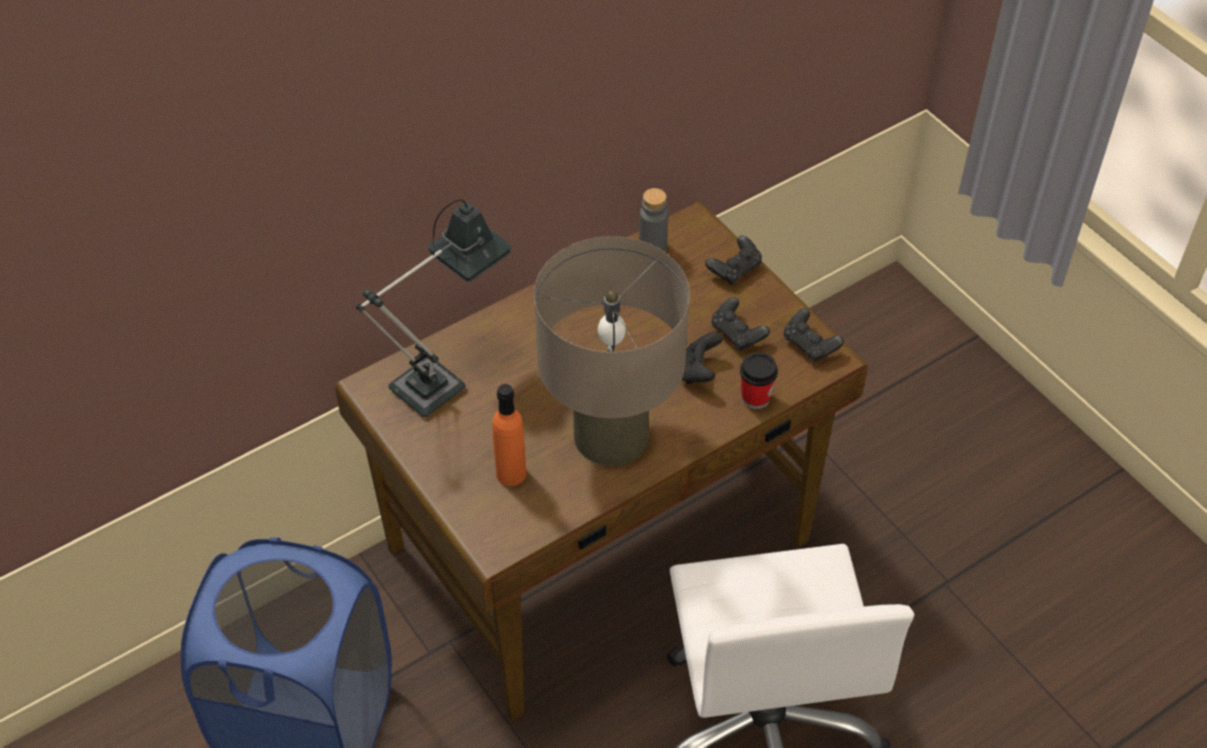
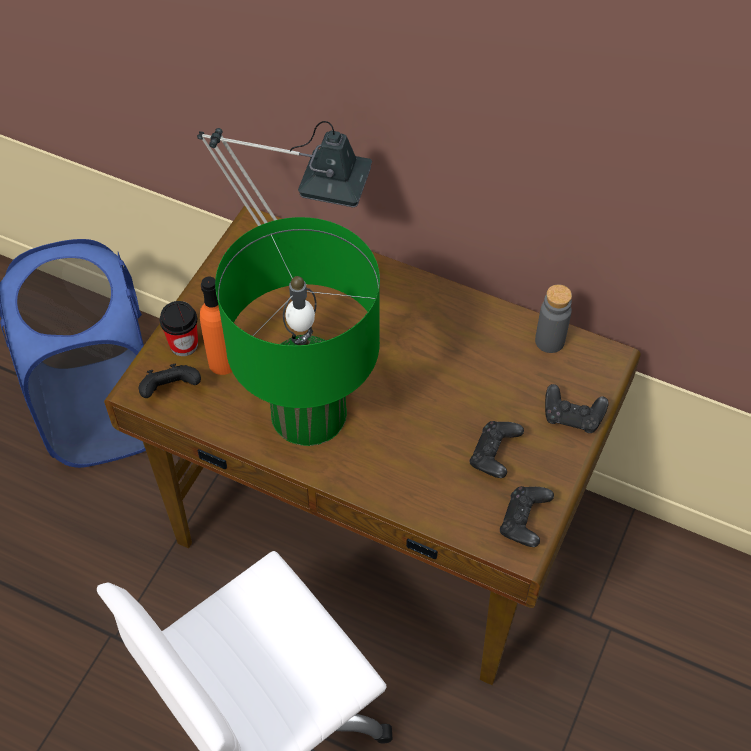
camera: 60 degrees right, 5 degrees up
(610, 435) = (308, 413): beige table lamp -> green table lamp
(699, 372) = (426, 446): black game controller -> black game controller (171, 390)
(755, 398) = (426, 505): cup -> cup (184, 344)

